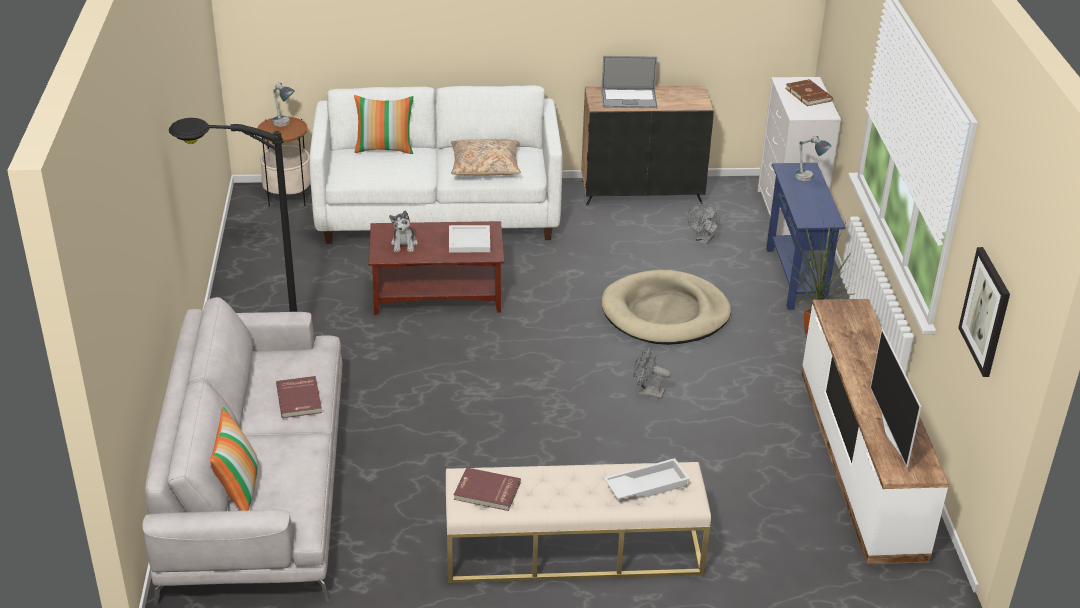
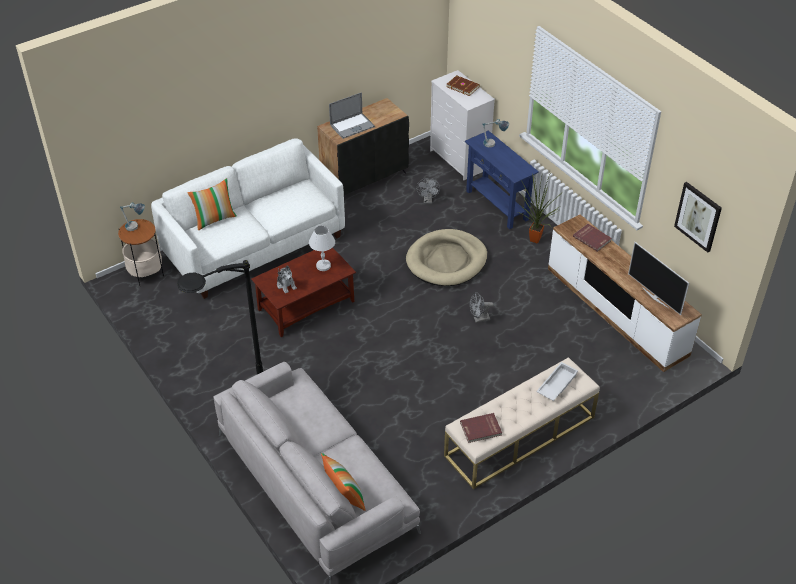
camera: 30 degrees left, 10 degrees up
(300, 399) = (324, 421): red book -> red book (592, 238)
(470, 241) = (323, 266): white tray -> white table lamp
(485, 166) = (289, 207): beige pillow -> none

